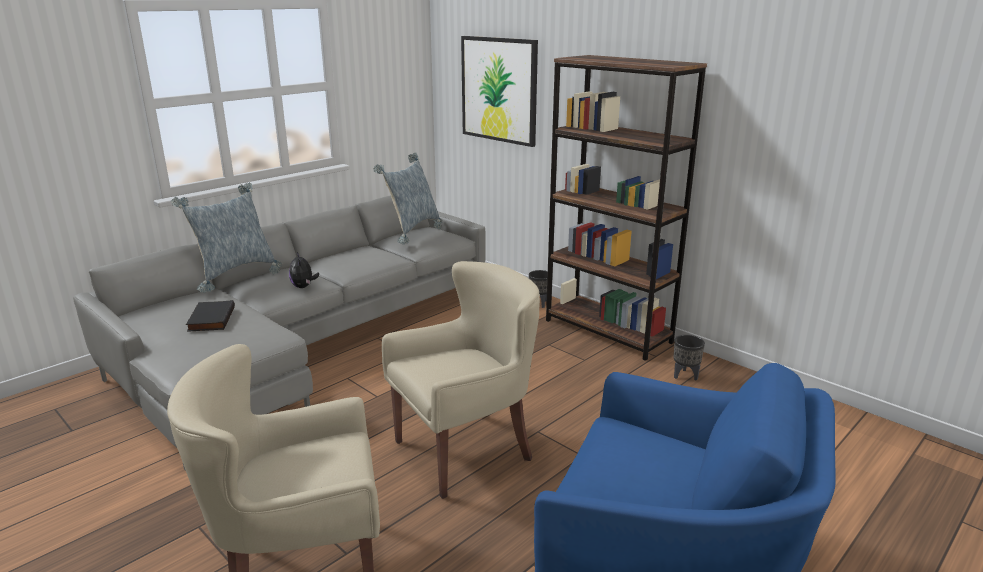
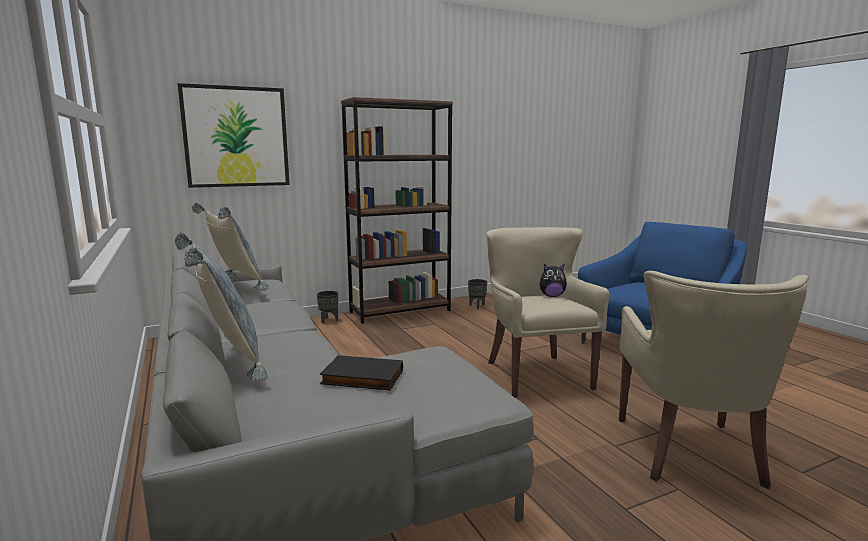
camera: 70 degrees left, 10 degrees down
(304, 286) = (308, 336): plush toy -> plush toy (552, 296)

